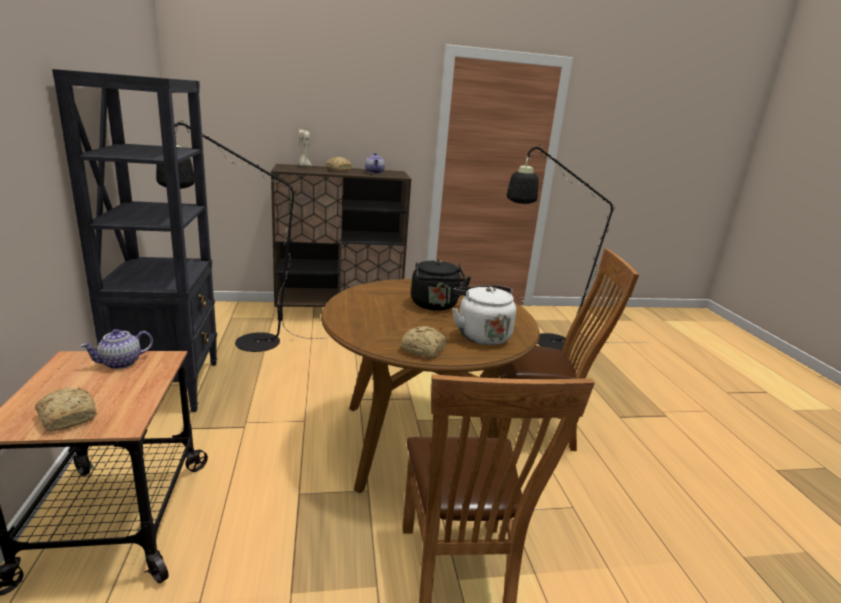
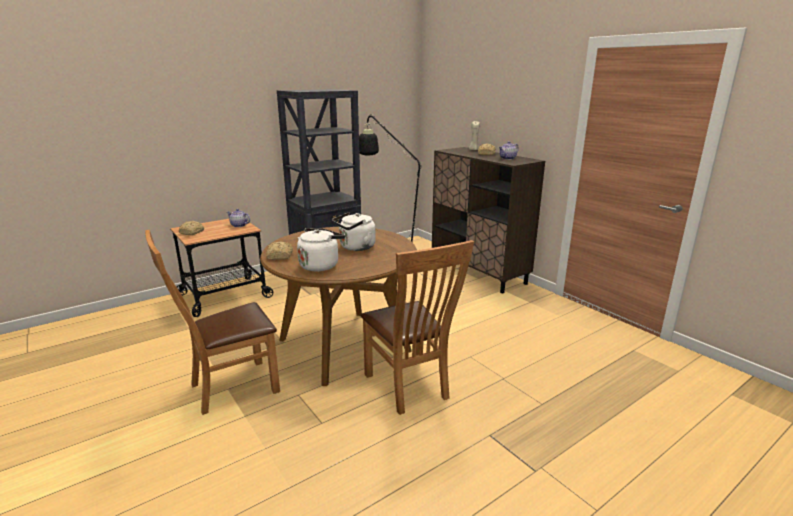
camera: 65 degrees right, 0 degrees up
(435, 306) = (355, 247): black kettle -> white kettle
(543, 342) = (587, 364): black floor lamp -> none

